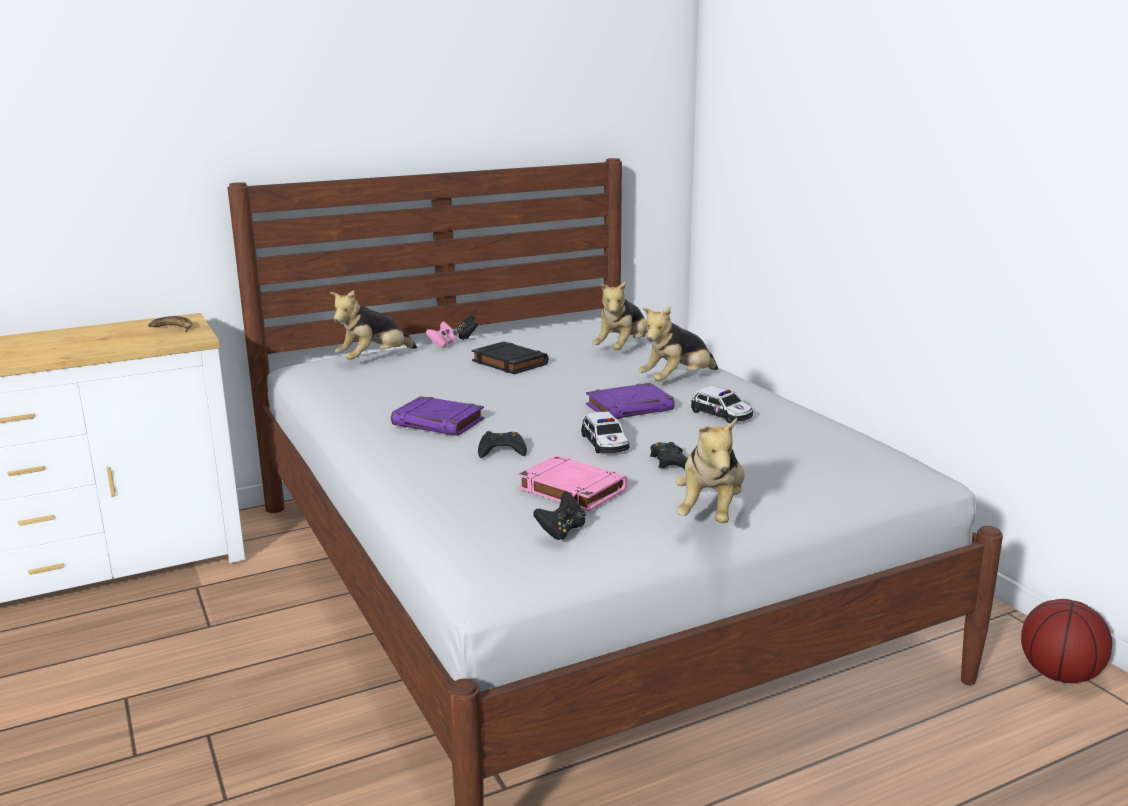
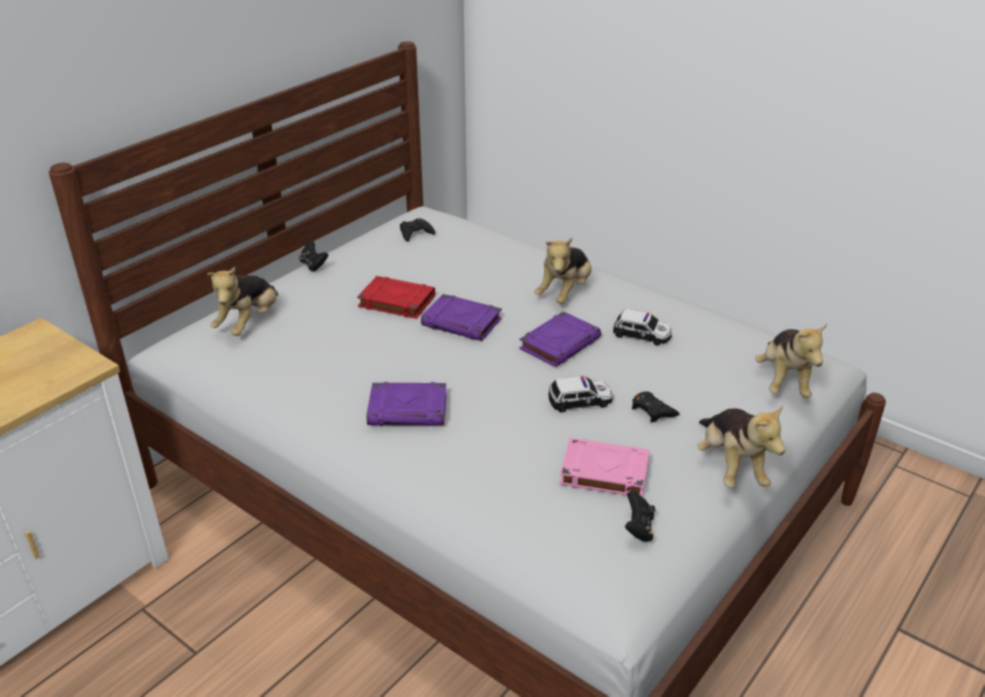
camera: 25 degrees left, 15 degrees up
(172, 328) = (38, 355): banana -> none
(443, 344) = (301, 283): pink game controller -> none
(502, 451) = (501, 436): black game controller -> black game controller (415, 233)
(508, 363) = (396, 301): black book -> red book
(553, 382) = (462, 322): none -> purple book
(605, 443) = (580, 400): toy car -> toy car turned 60 degrees counterclockwise
(623, 349) = (480, 256): plush toy -> plush toy (783, 381)
(1058, 675) = (897, 476): basketball -> none

